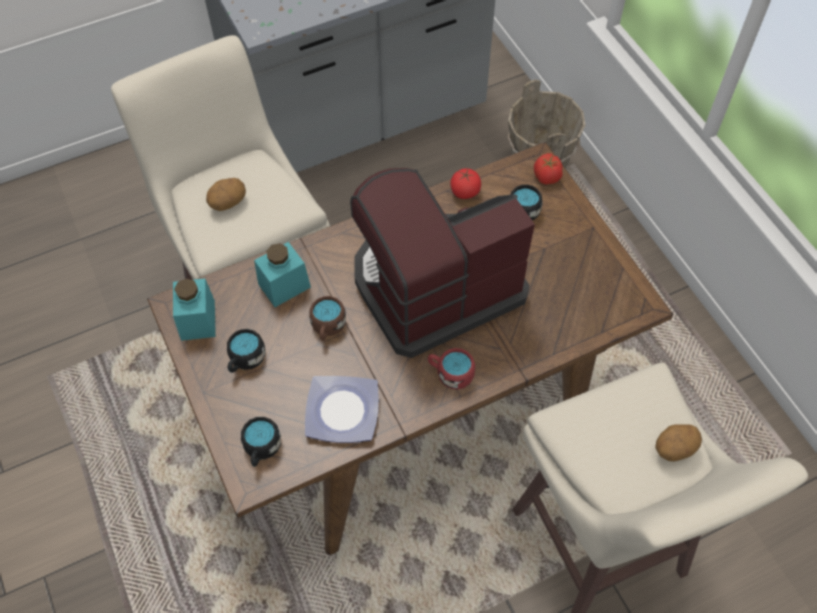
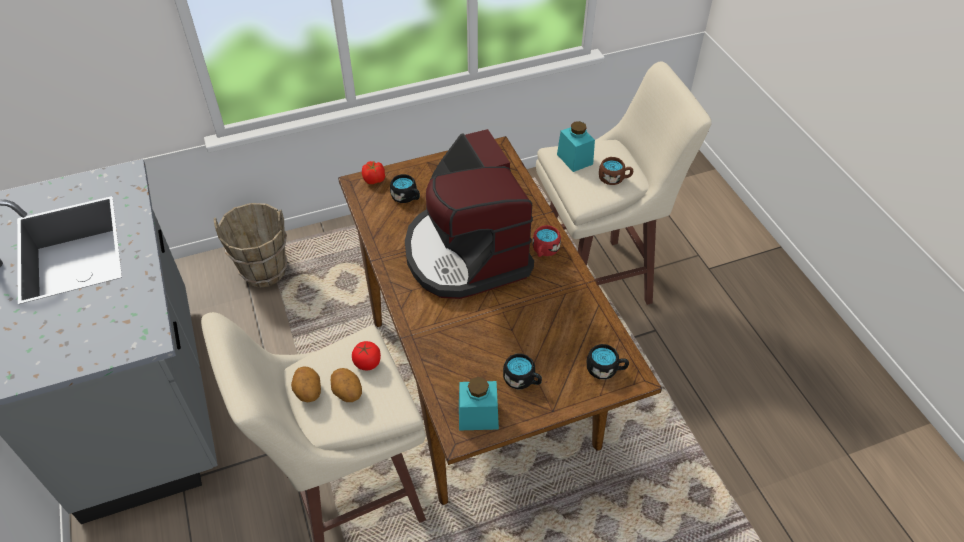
camera: 85 degrees left, 10 degrees down
(284, 285) = (450, 350): turquoise jar -> turquoise jar (574, 159)
(327, 327) = (496, 322): brown mug -> brown mug (614, 179)
(343, 412) = (575, 315): plate -> none
(465, 192) = (377, 227): tomato -> tomato (367, 363)
(674, 448) = (604, 151): potato -> potato (308, 392)

